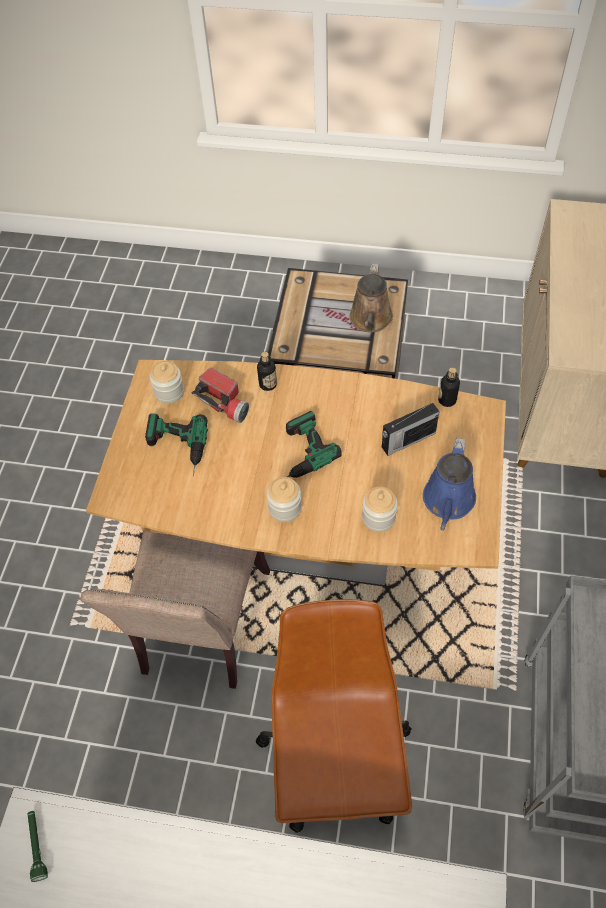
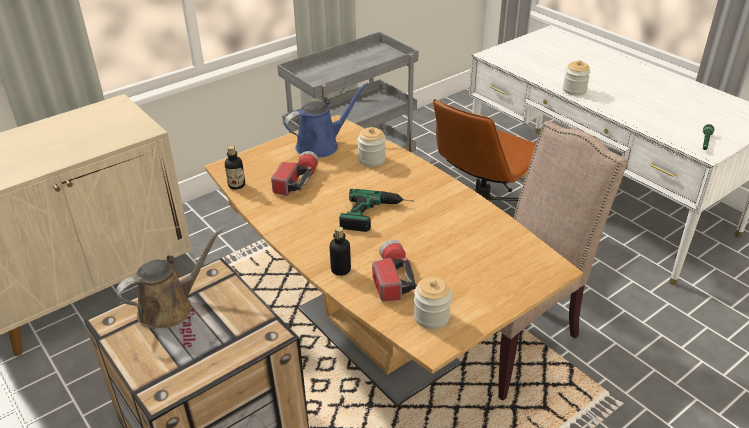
camera: 140 degrees left, 20 degrees down
(176, 449) = (468, 269): power drill -> none
(285, 508) = (424, 193): jar -> jar (574, 90)
(407, 440) = (296, 181): radio -> flashlight

